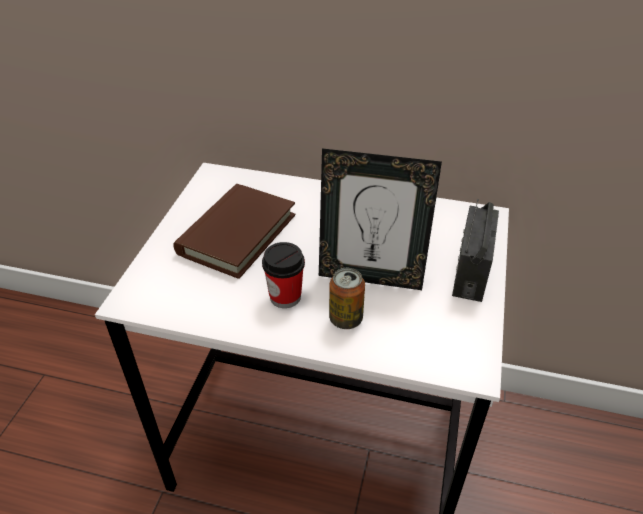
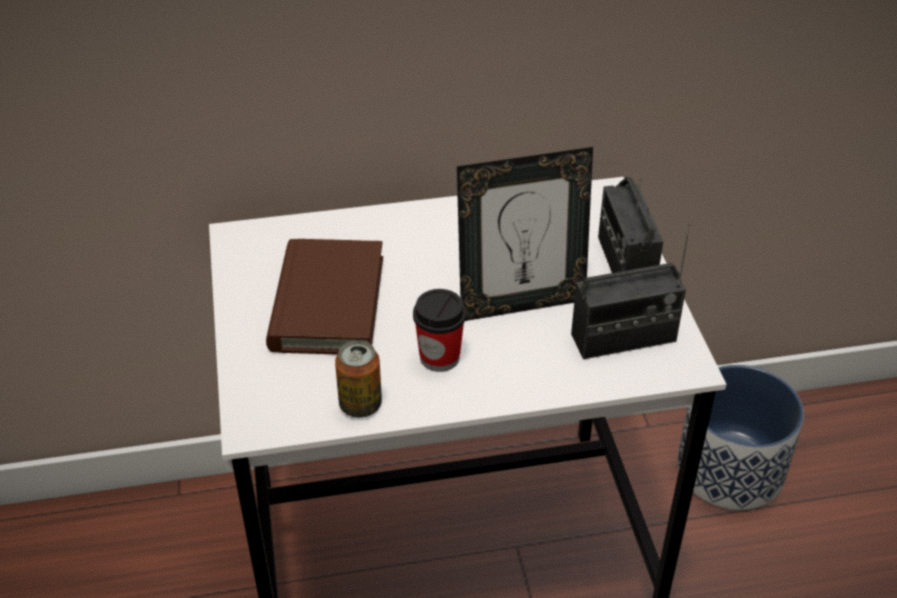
camera: 25 degrees left, 0 degrees up
(345, 319) = (524, 359): can -> can (360, 405)
(434, 329) = (623, 338): none -> radio
(552, 456) = (731, 469): none -> planter

